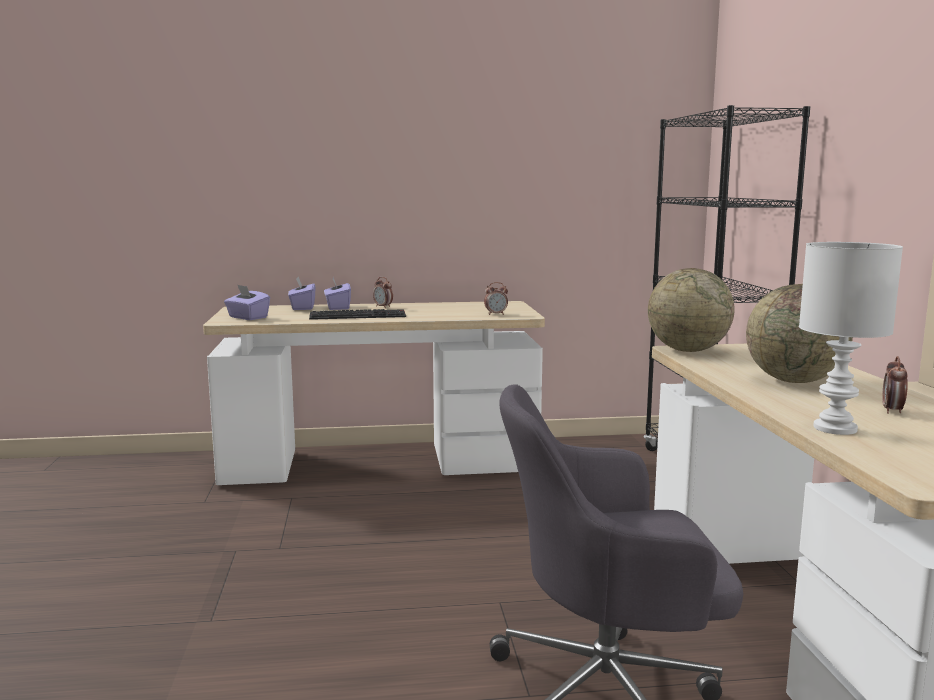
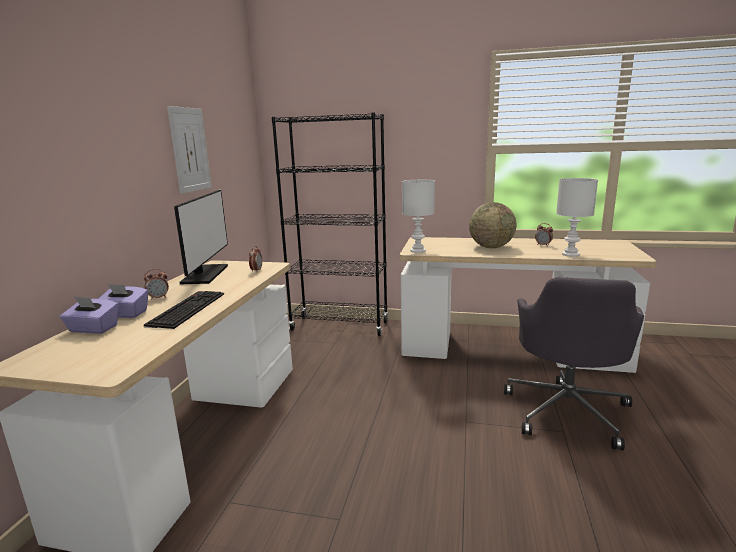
camera: 70 degrees left, 5 degrees up
(247, 317) = (106, 358): purple tissue box -> none
(465, 306) = (205, 274): none -> monitor
(520, 163) = (190, 150): none -> picture
(687, 350) = (417, 251): globe -> white table lamp

